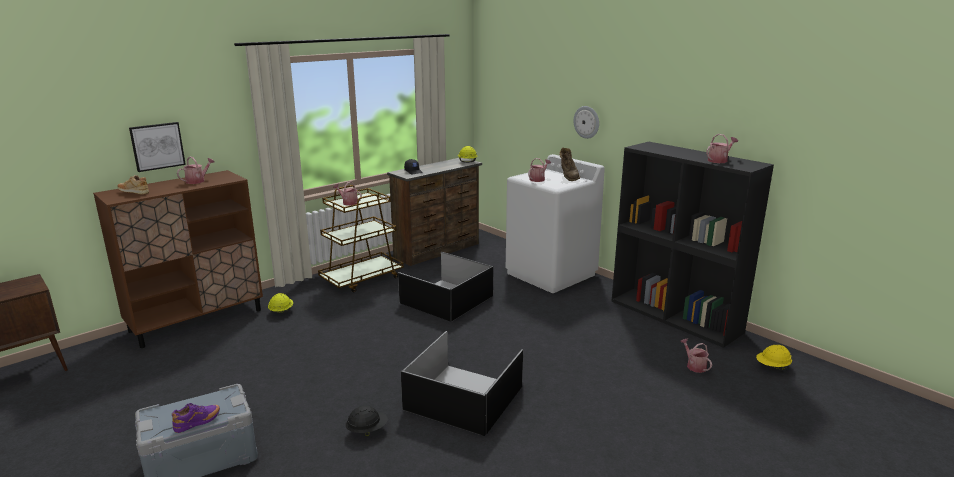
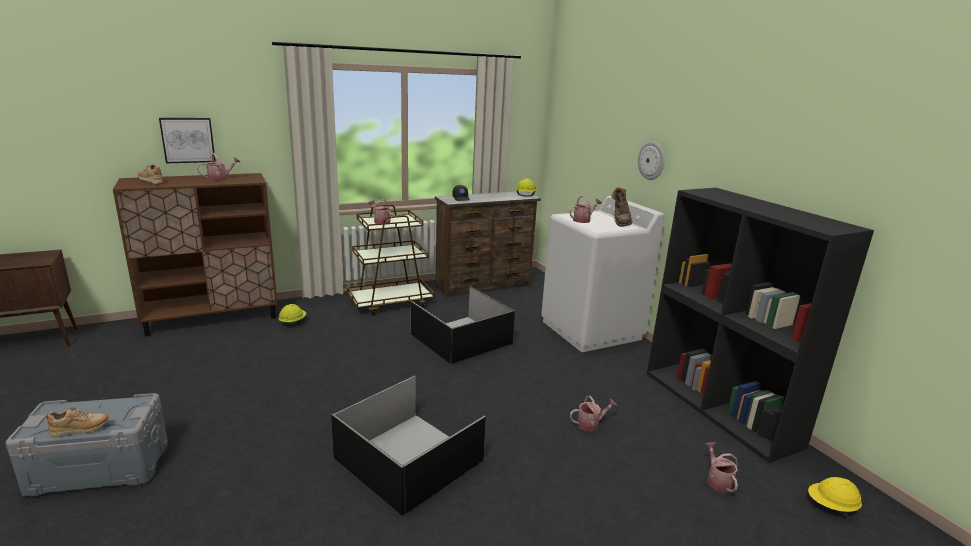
camera: 15 degrees right, 0 degrees up
(198, 423) = (81, 430): purple shoe -> beige shoe
(367, 430) = (280, 475): black hard hat -> none
(719, 160) = (794, 217): watering can -> watering can (591, 424)

